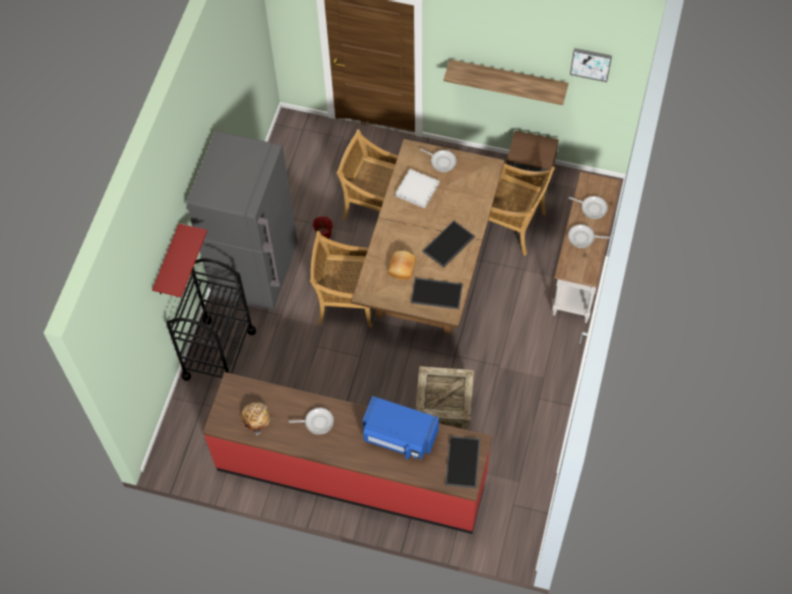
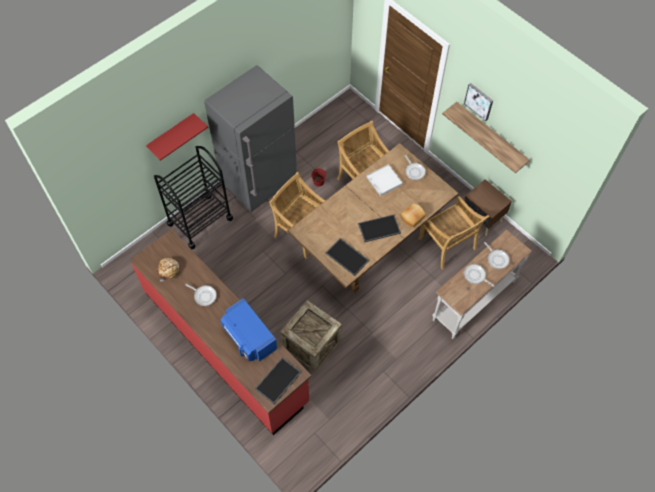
camera: 30 degrees right, 0 degrees up
(401, 268) = (336, 227): bread -> bread (412, 217)
(591, 63) = (549, 151): picture -> picture (479, 101)

